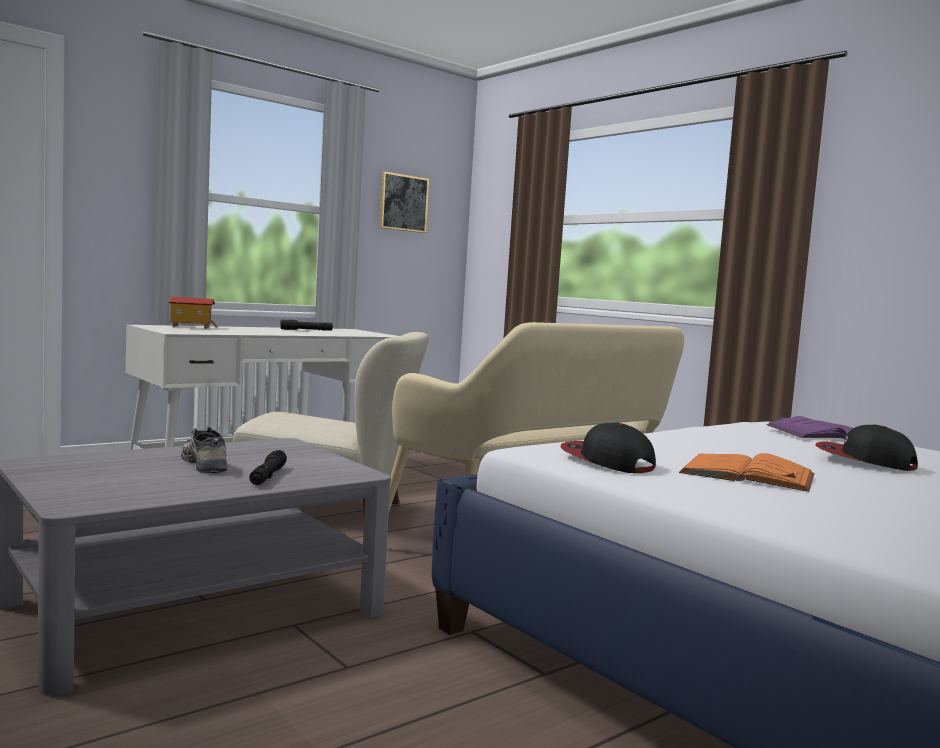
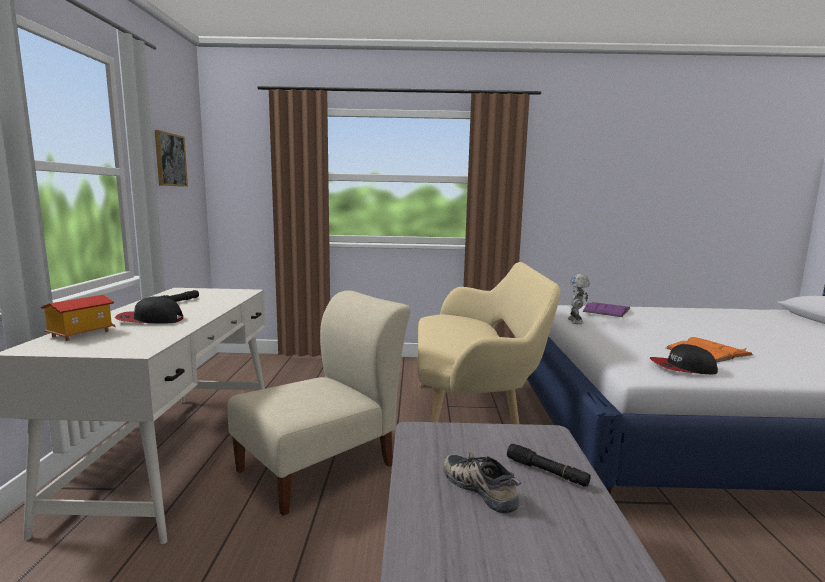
camera: 50 degrees left, 5 degrees up
(206, 463) = (481, 488): shoe -> shoe turned 45 degrees clockwise
(707, 427) = (576, 321): none -> toy robot
(864, 460) = (676, 325): cap -> cap (150, 320)

